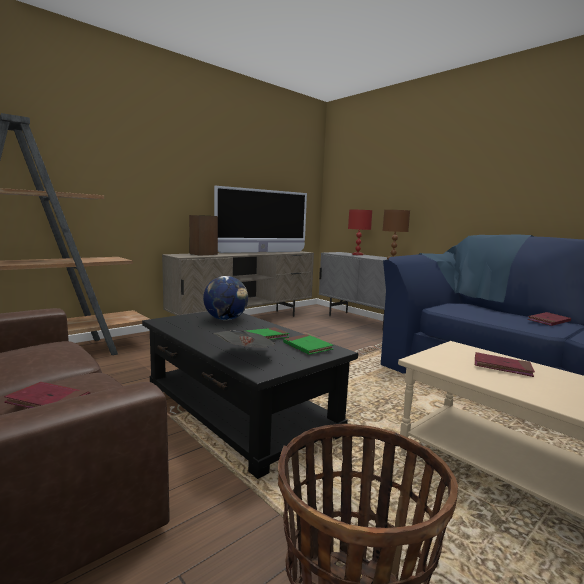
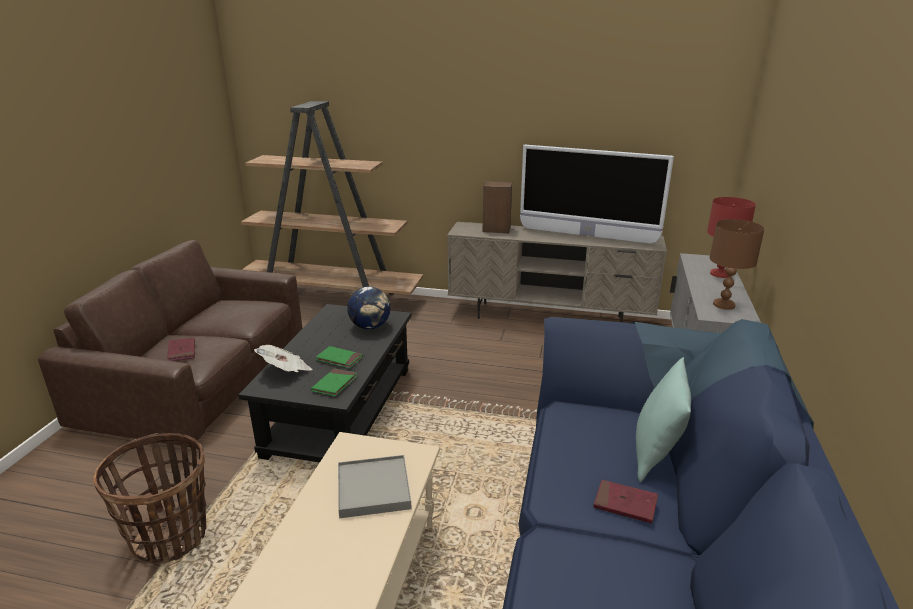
camera: 55 degrees right, 15 degrees up
(496, 310) = (656, 454): none -> turquoise pillow
(502, 367) = (373, 489): red book -> grey tray

